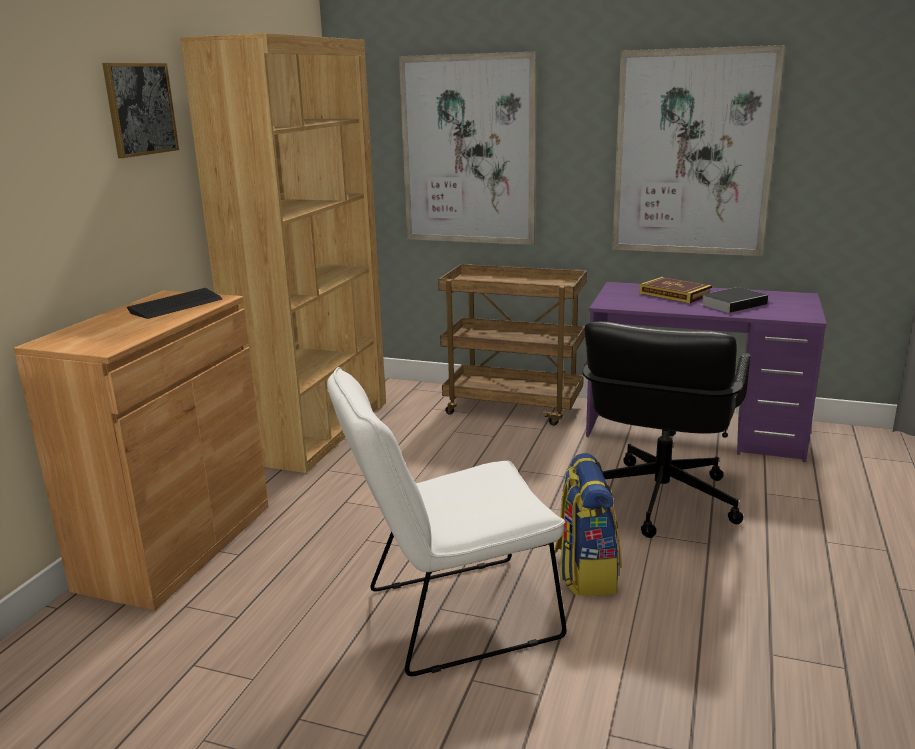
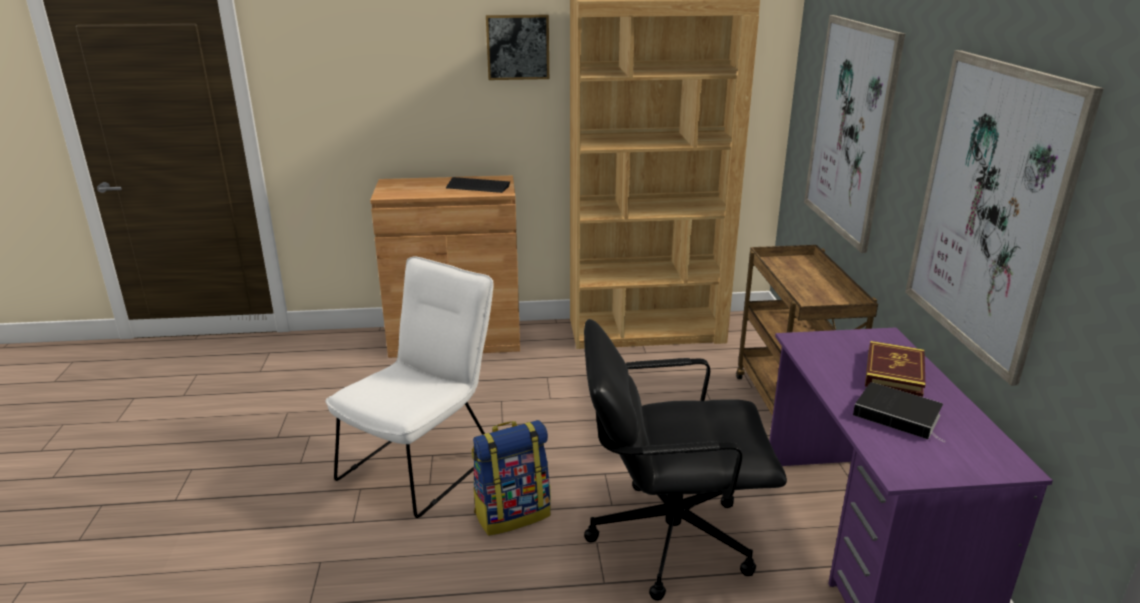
camera: 65 degrees right, 5 degrees up
(449, 617) = (424, 461): white chair -> white chair turned 75 degrees clockwise

